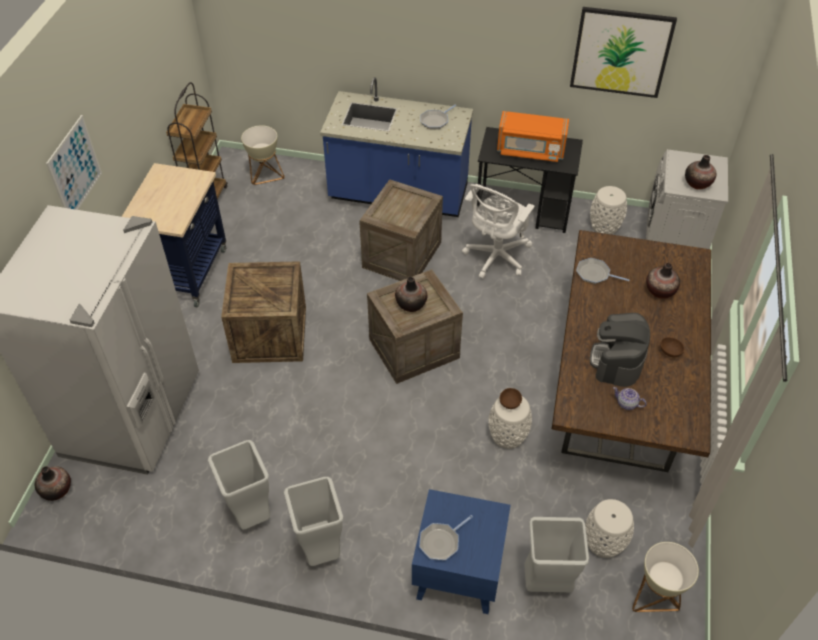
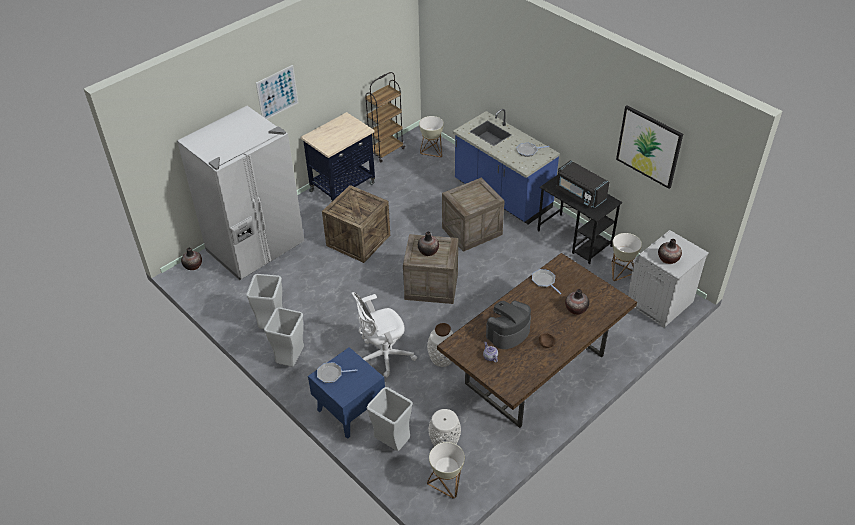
camera: 35 degrees right, 5 degrees down
(495, 258) = (528, 259): white office chair -> white office chair (383, 356)
(530, 150) = (579, 194): orange microwave -> black microwave
(604, 226) = (621, 272): white stool -> planter

